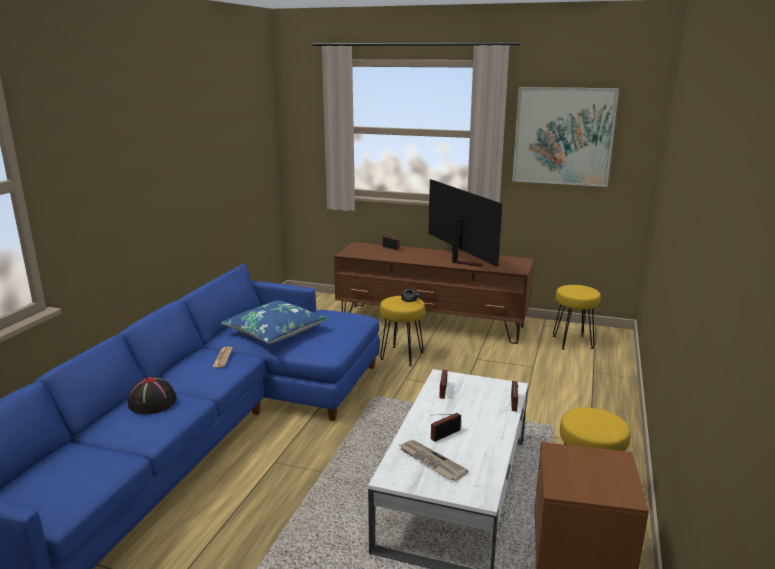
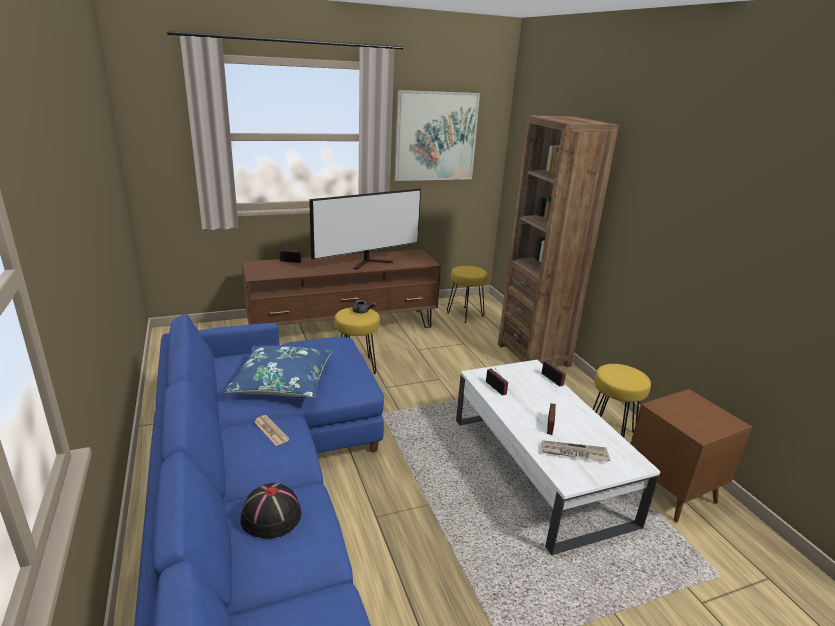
camera: 40 degrees left, 5 degrees up
(459, 260) = (371, 263): television -> television turned 120 degrees clockwise
(600, 399) = (533, 355): none -> brown bookcase

